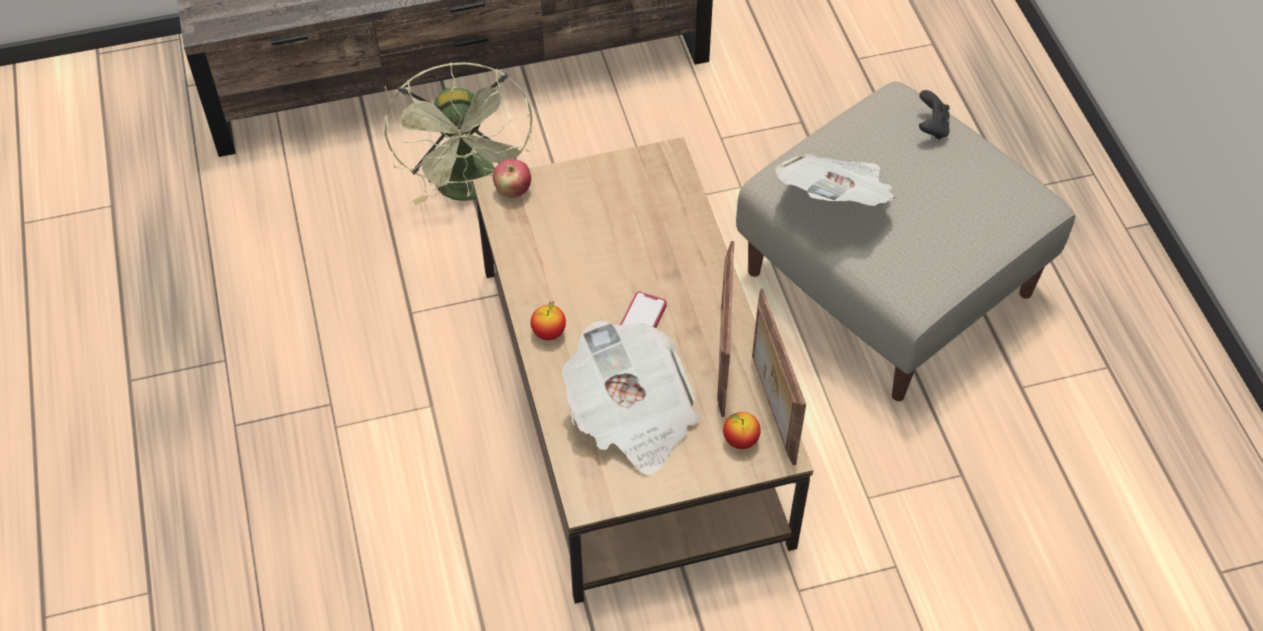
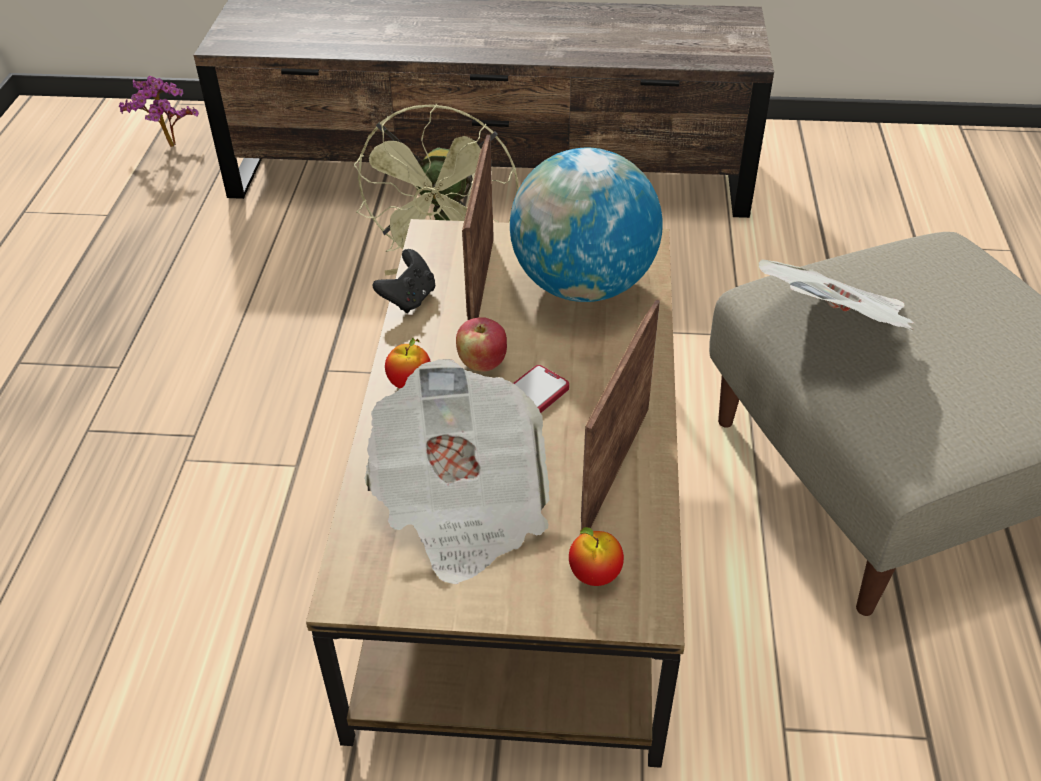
camera: 20 degrees right, 10 degrees down
(125, 112) = (169, 148): none -> potted plant
(513, 191) = (448, 238): apple -> apple (482, 363)
(638, 210) = (582, 285): none -> globe
(771, 408) = (655, 545): picture frame -> picture frame (480, 284)
(931, 127) = (987, 280): black game controller -> black game controller (409, 299)

